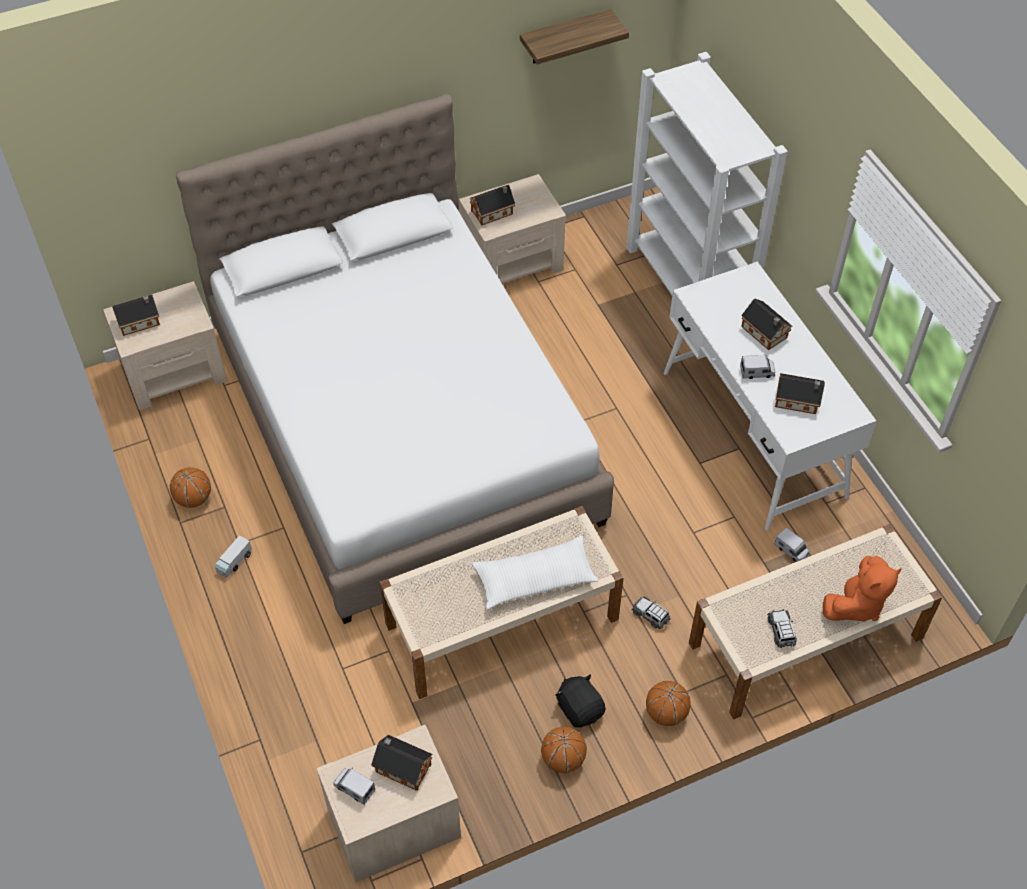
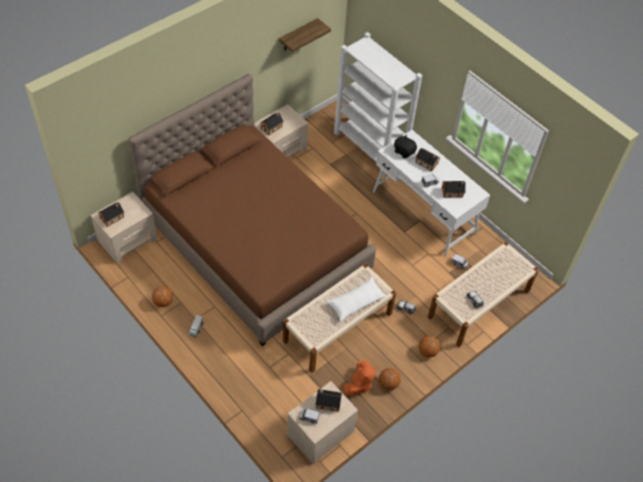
camera: 20 degrees left, 0 degrees up
(403, 424) = (255, 242): white bed -> brown bed
(580, 708) = (388, 359): black plush toy -> black plush toy (404, 151)
(856, 604) = (503, 281): orange plush toy -> orange plush toy (359, 385)

